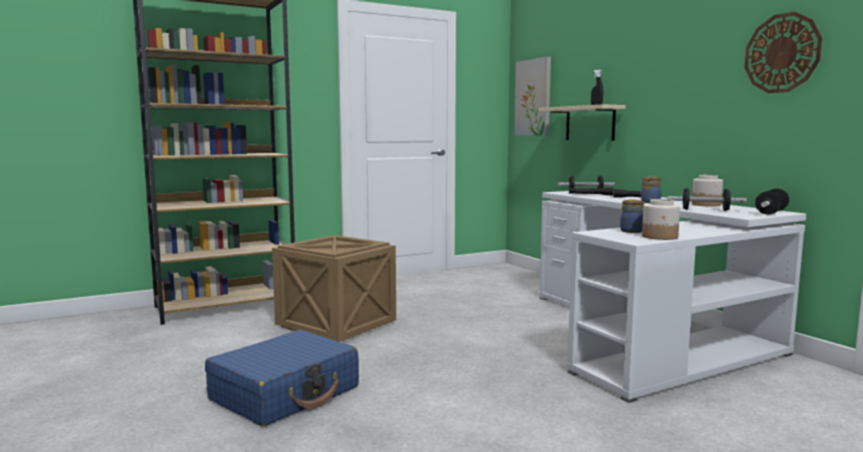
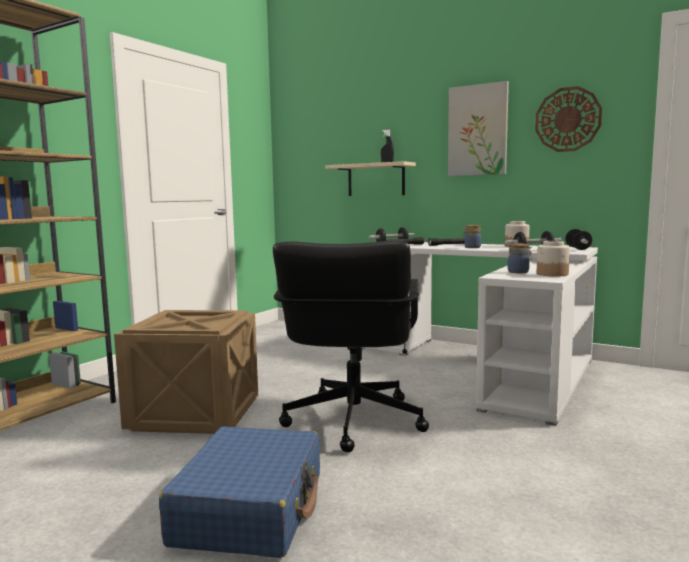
camera: 30 degrees left, 0 degrees up
(442, 355) = (352, 421): none -> black office chair
(533, 97) = (305, 156): picture -> picture (478, 130)

